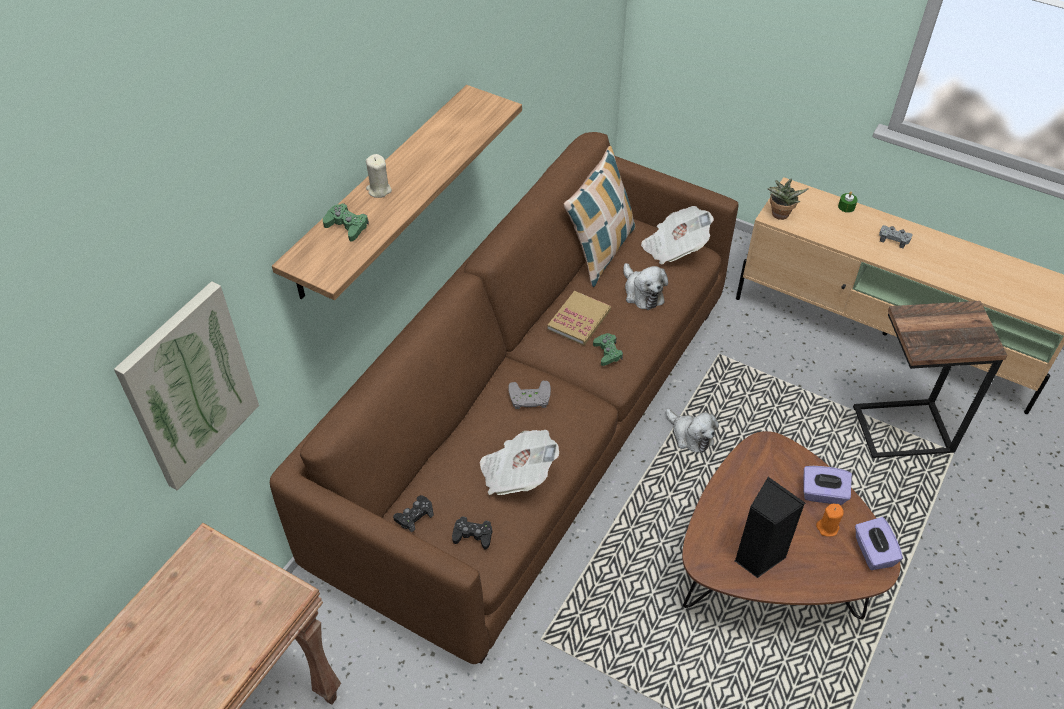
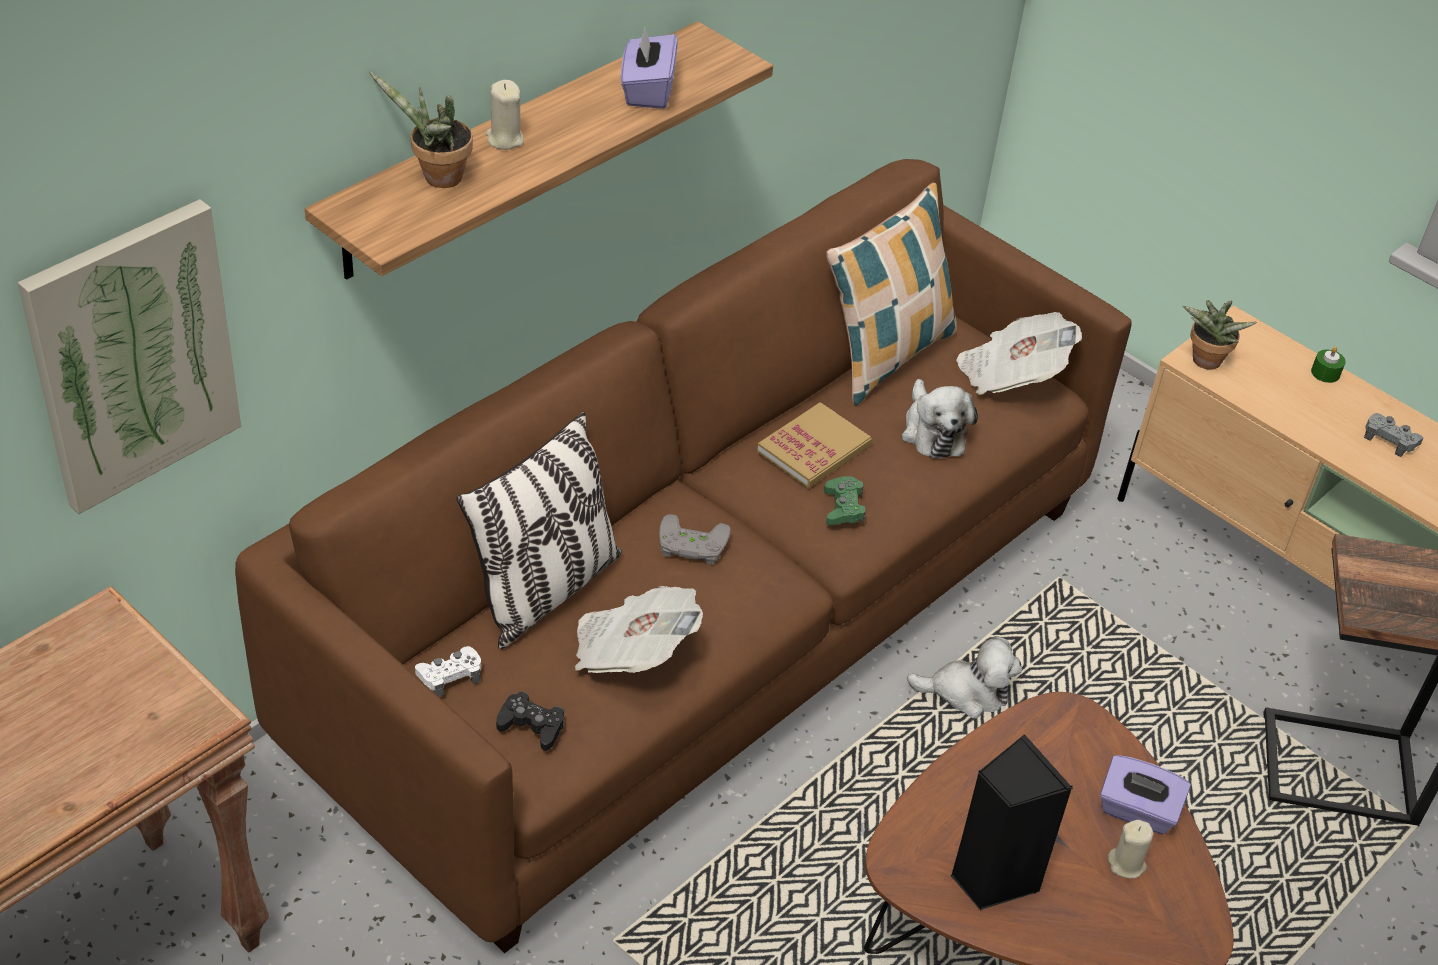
camera: 10 degrees right, 5 degrees down
(347, 226) = (437, 178): green game controller -> potted plant
(414, 516) = (450, 675): black game controller -> white game controller
(453, 447) = (546, 590): none -> pillow
(690, 436) = (967, 693): plush toy -> plush toy turned 60 degrees counterclockwise
(827, 527) = (1127, 864): orange candle -> beige candle
(872, 552) = (1191, 920): purple tissue box -> purple tissue box (647, 90)

